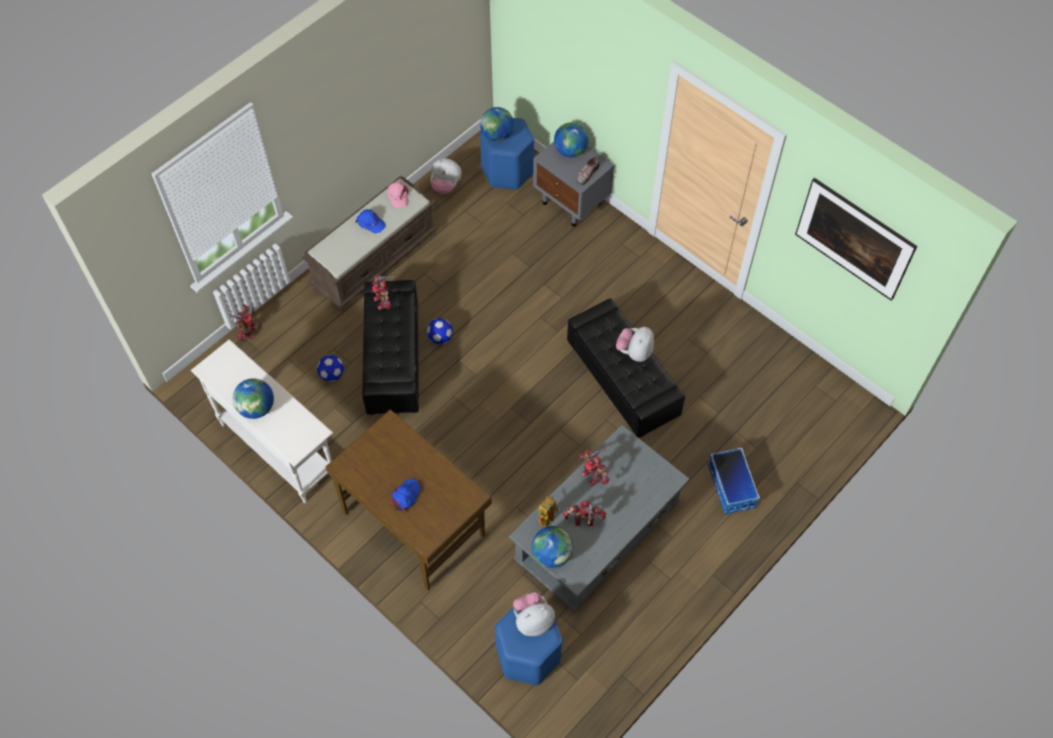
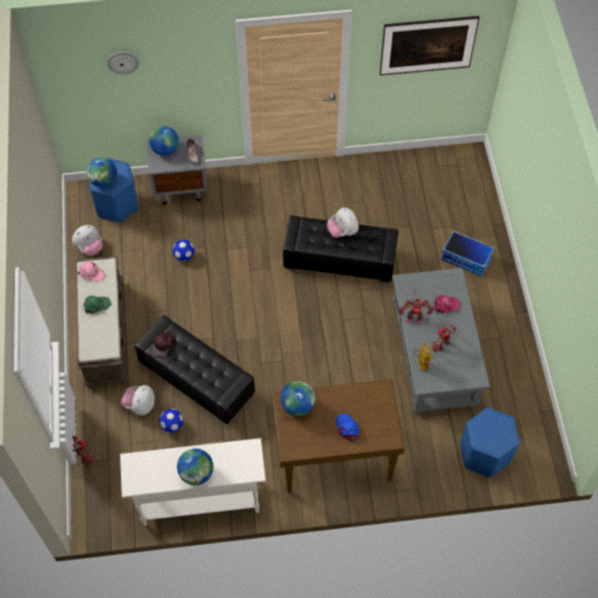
camera: 50 degrees left, 0 degrees up
(370, 223) = (96, 305): blue cap -> green cap
(383, 301) = (163, 345): toy robot -> brown cap
(440, 338) = (208, 338): football -> football (184, 256)
(533, 620) = (486, 423): plush toy -> plush toy (140, 405)
(552, 554) = (450, 379): globe -> globe (298, 405)
(564, 29) = (123, 62): none -> wall clock
(631, 494) = (445, 305): none -> pink cap

